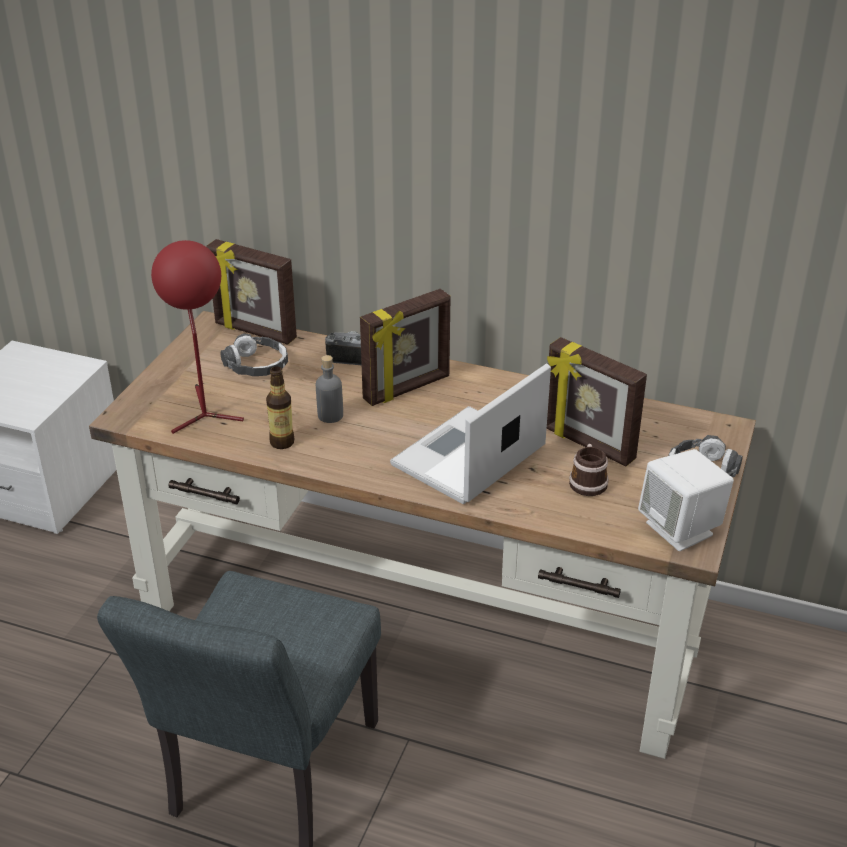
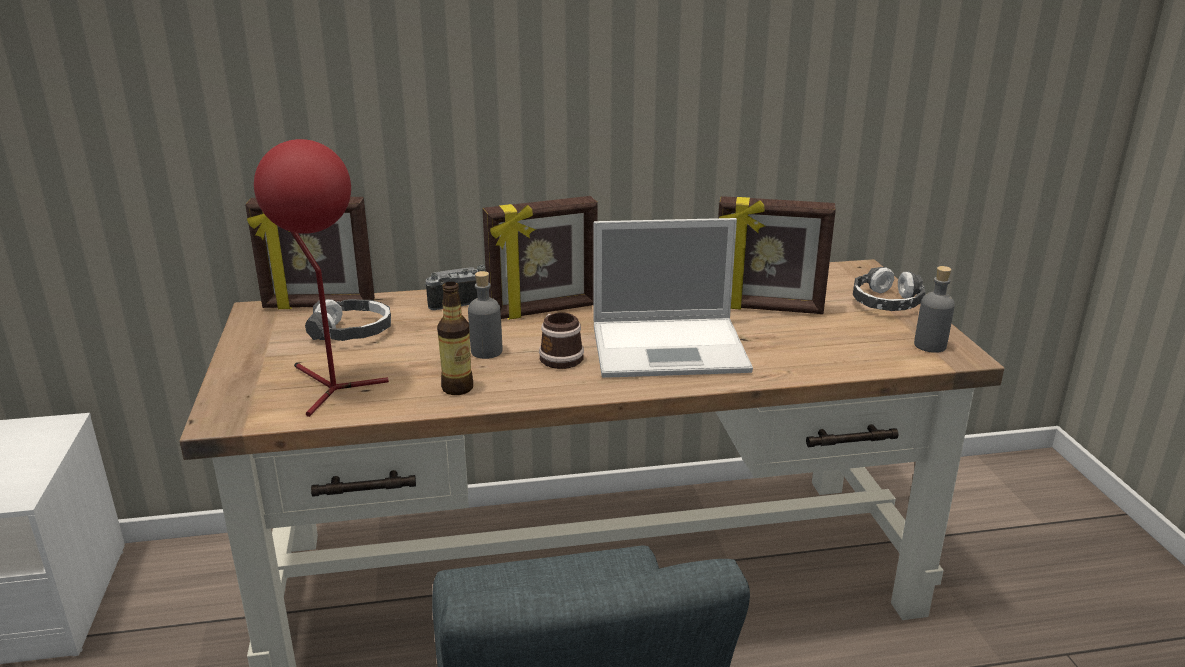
camera: 30 degrees left, 10 degrees down
(407, 389) = (543, 311): picture frame -> picture frame turned 45 degrees clockwise
(467, 458) = (672, 347): laptop -> laptop turned 105 degrees counterclockwise
(588, 481) = (805, 334): mug -> mug (558, 356)
(680, 529) = (930, 345): white speaker -> grey bottle

